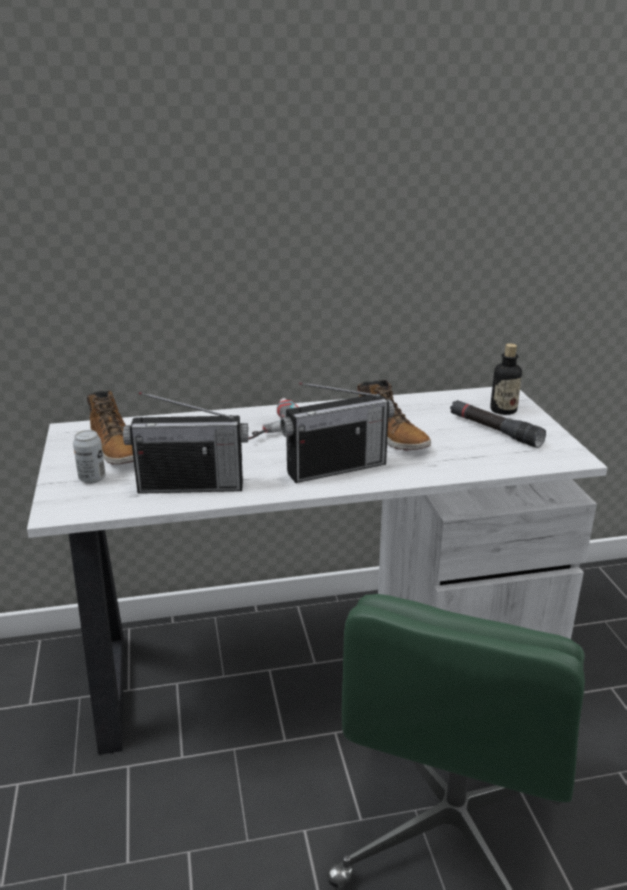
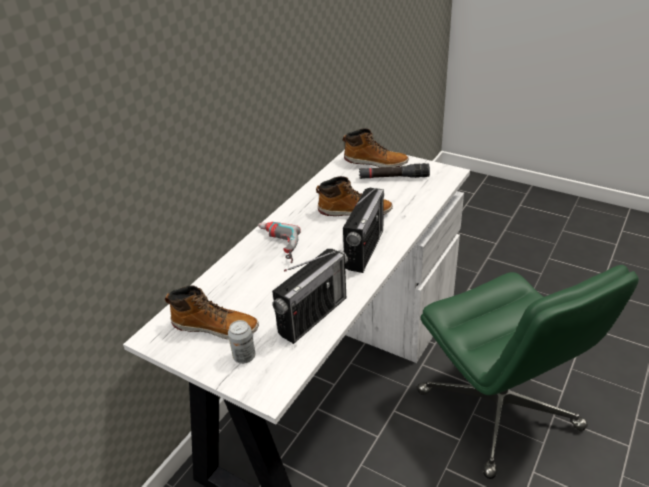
camera: 45 degrees left, 10 degrees up
(503, 410) = (376, 162): bottle -> boot

